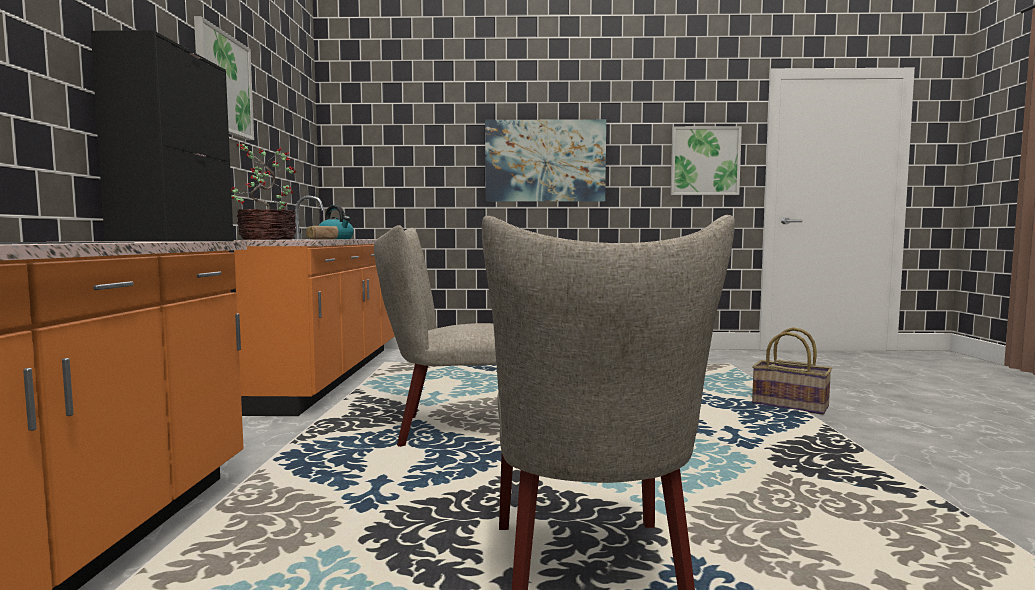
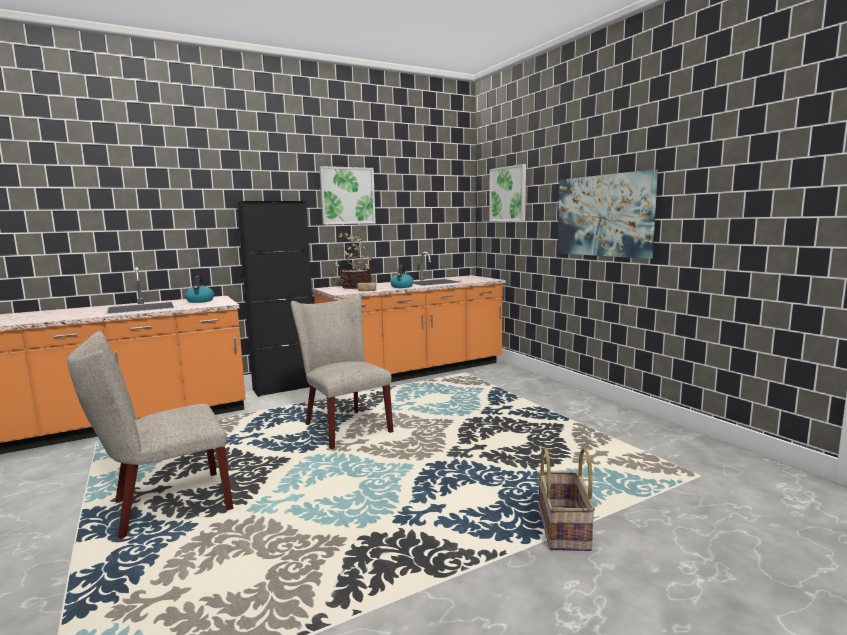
camera: 60 degrees right, 5 degrees up
(103, 241) = (200, 301): none -> kettle
(705, 161) = (770, 212): picture -> picture (508, 194)

